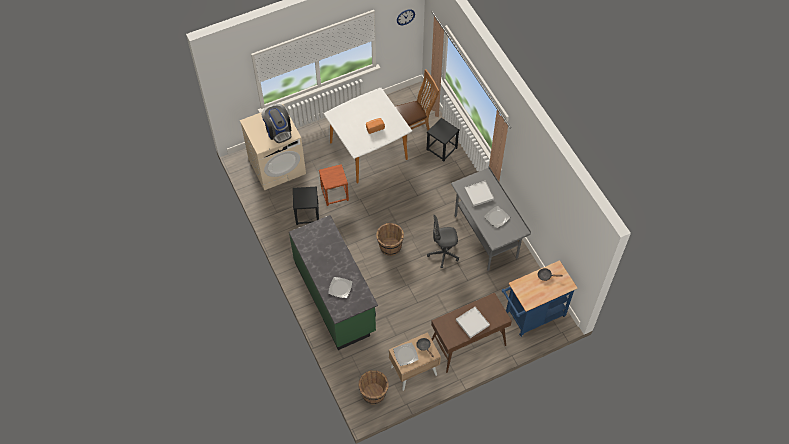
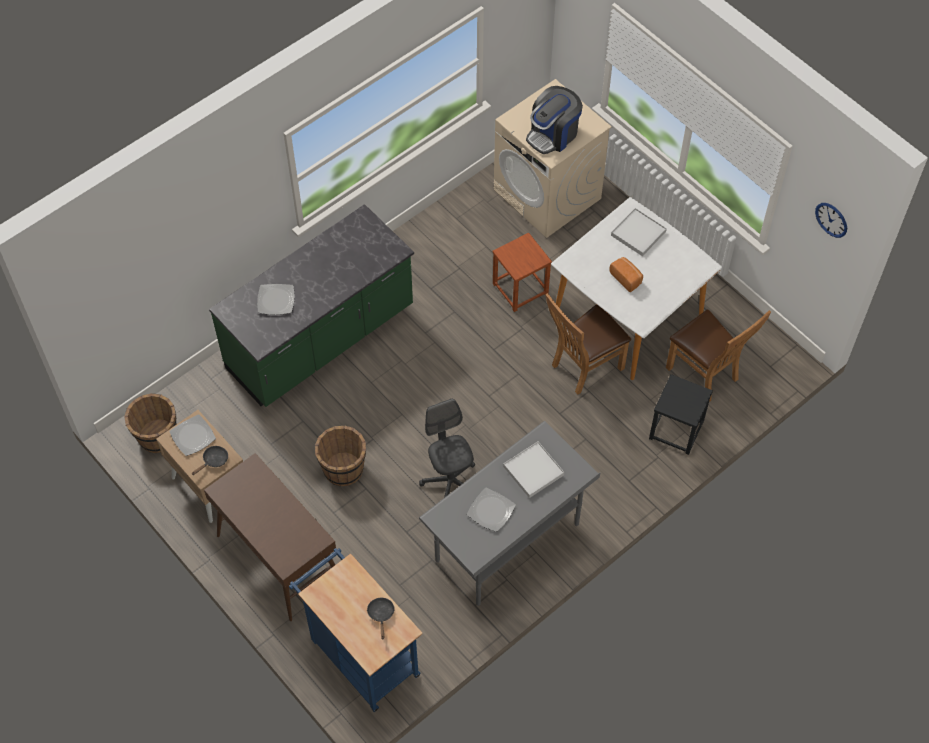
camera: 75 degrees right, 0 degrees up
(307, 214) = (466, 260): black stool -> none
(390, 246) = (440, 395): brown bucket -> brown bucket (343, 468)
(393, 178) = (583, 367): none -> brown chair
(472, 323) = (264, 517): white tray -> white tray (638, 233)

